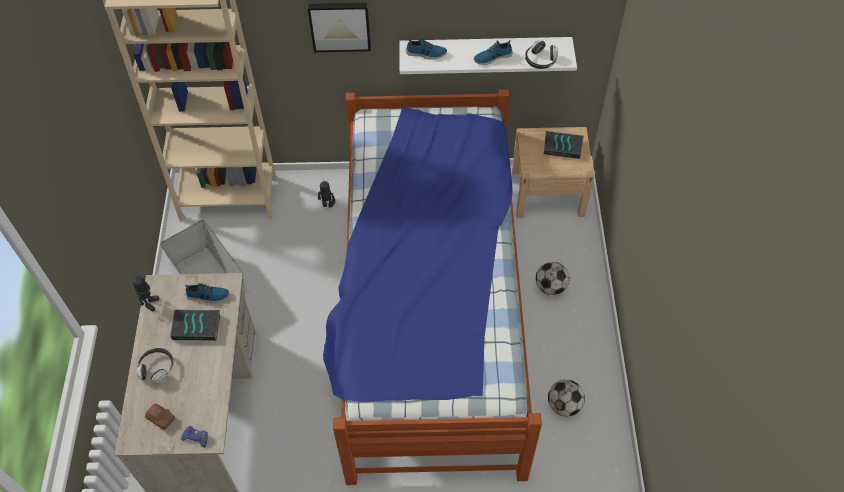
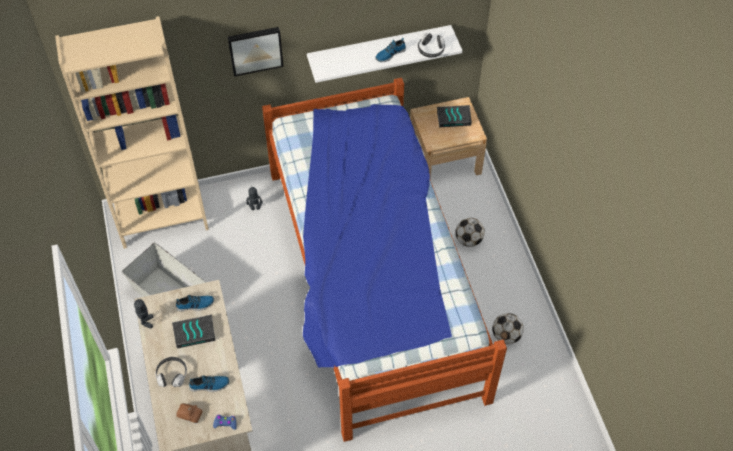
camera: 15 degrees left, 0 degrees up
(426, 53) = (333, 60): shoe -> shoe (209, 385)

